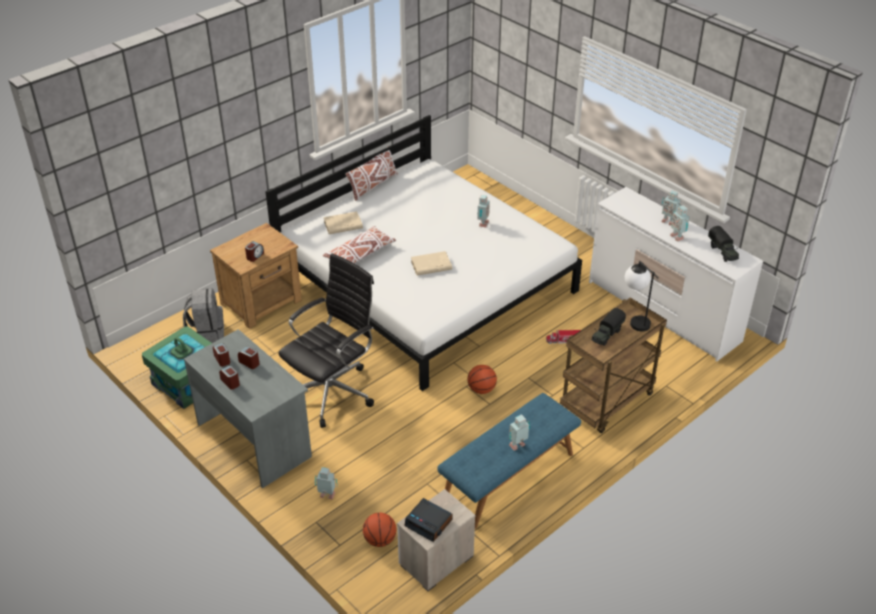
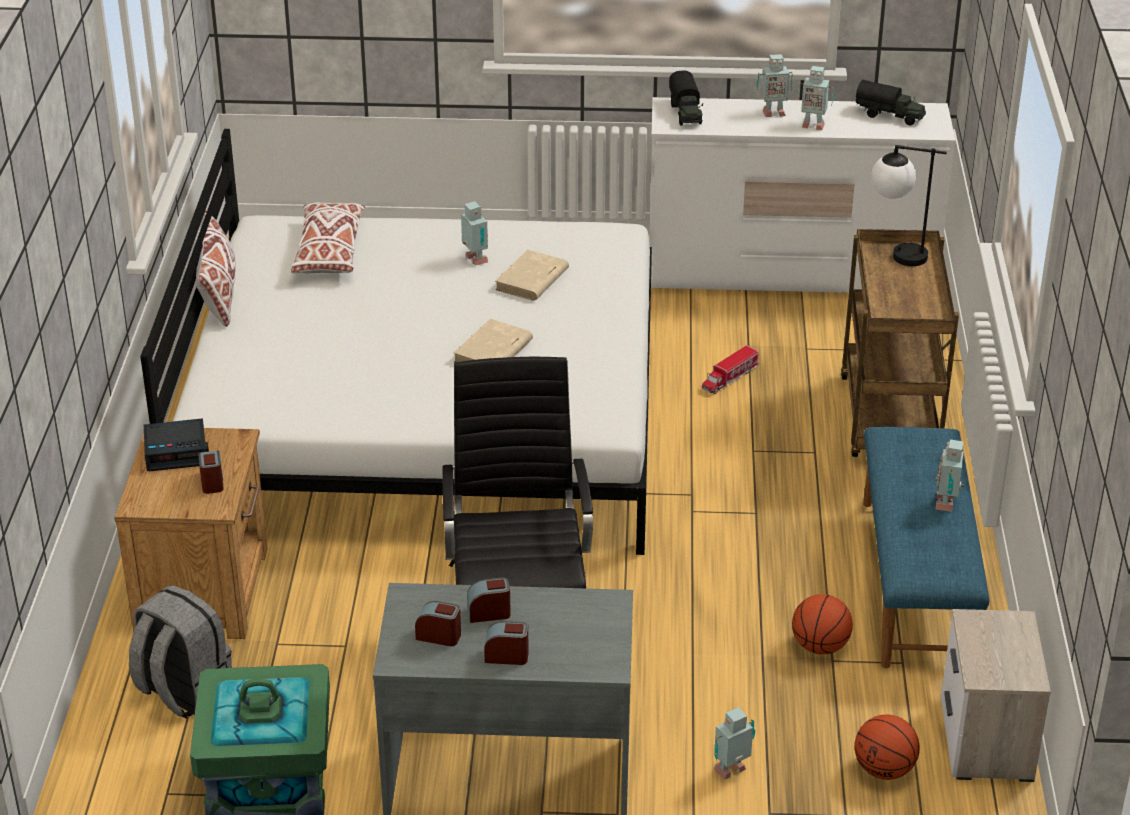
camera: 45 degrees left, 5 degrees down
(343, 225) = (265, 371): beige book -> beige book (532, 280)
(360, 254) = (360, 394): white pillow -> white pillow (329, 252)
(429, 523) = (1001, 659): alarm clock -> alarm clock (176, 451)
(481, 389) = (718, 502): basketball -> basketball (820, 646)
(606, 334) = (892, 290): toy truck -> toy truck (686, 113)

